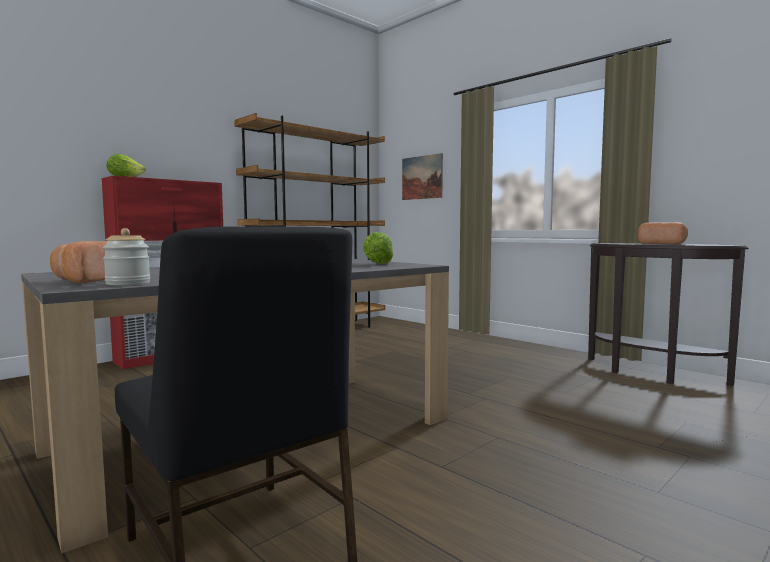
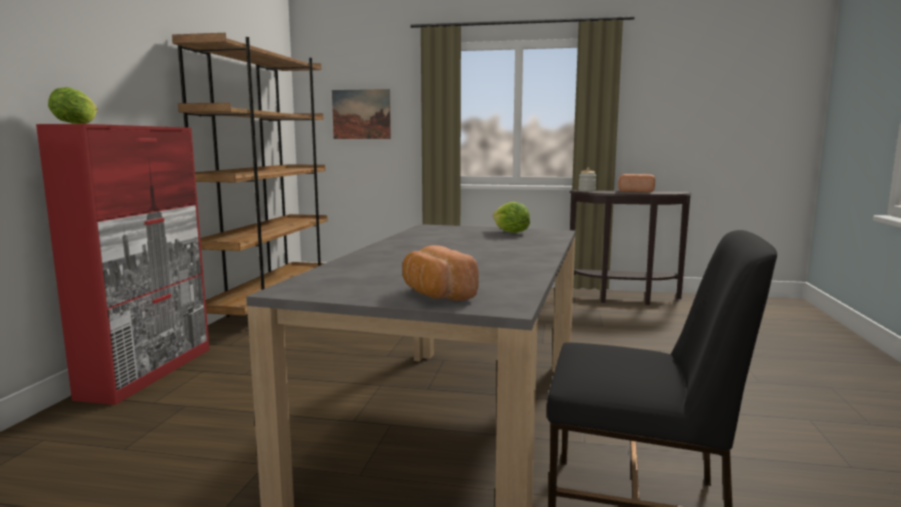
camera: 35 degrees left, 5 degrees up
(128, 283) = (506, 293): jar -> jar (587, 191)

